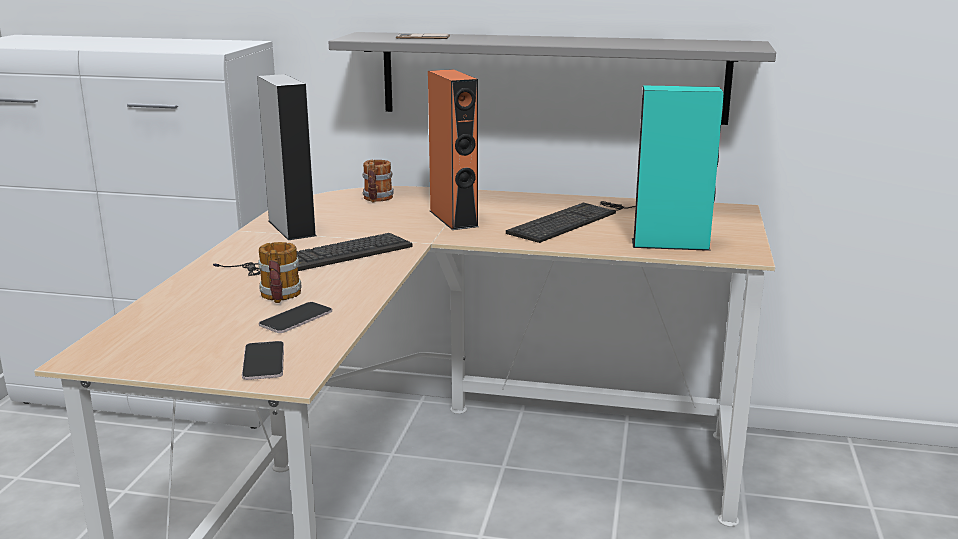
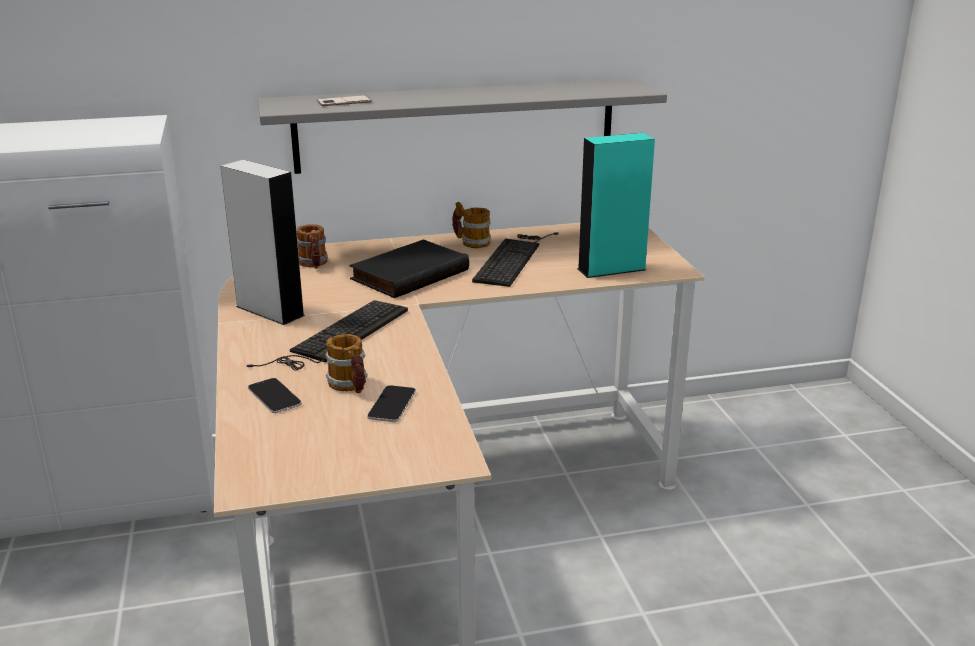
camera: 25 degrees left, 5 degrees up
(263, 361) = (414, 451): phone -> phone (274, 396)
(453, 218) = (409, 274): orange speaker -> black book
(548, 202) = (471, 242): none -> mug

